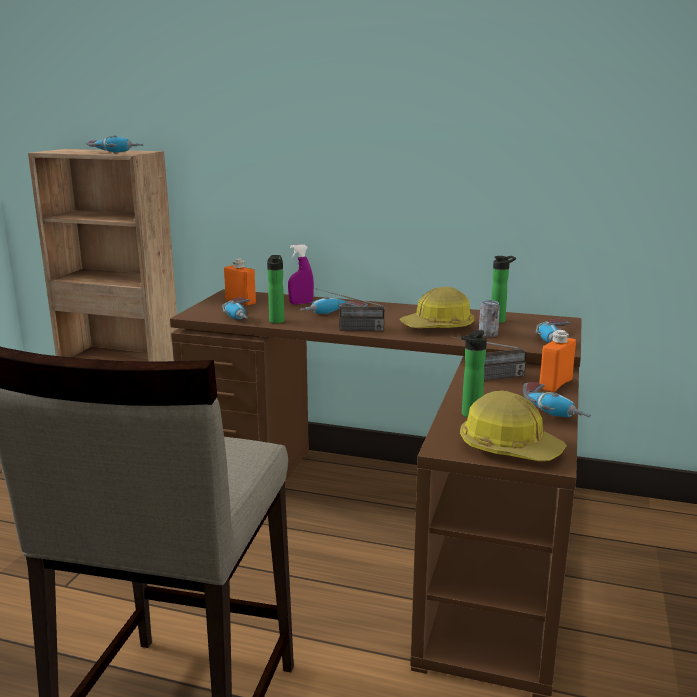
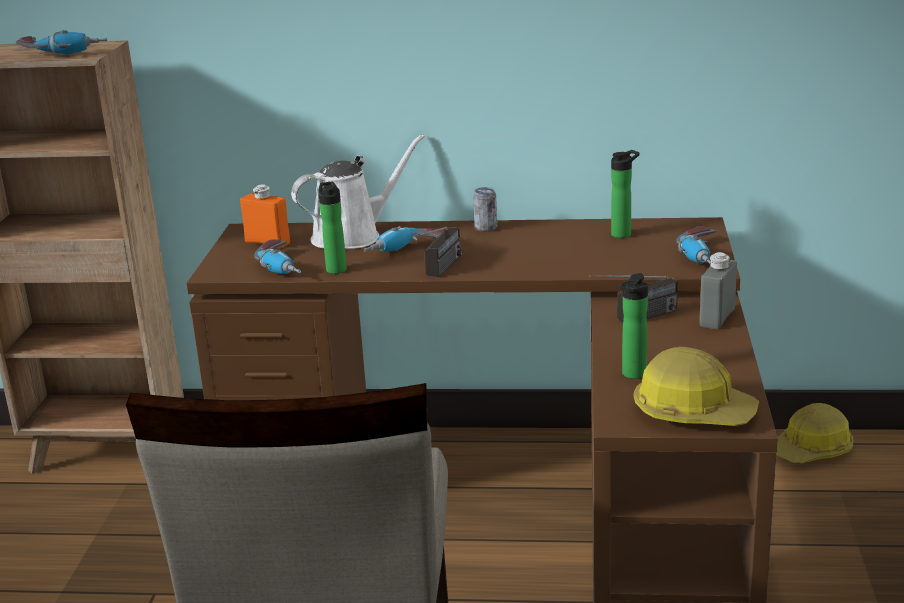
camera: 10 degrees left, 5 degrees up
(301, 303) = (352, 236): purple spray bottle -> white watering can
(349, 329) = (439, 271): radio -> radio turned 60 degrees counterclockwise
(438, 327) = (551, 254): hard hat -> hard hat (812, 450)
(488, 334) = (617, 258): can -> can (486, 228)
(553, 410) = (726, 355): power drill -> none
(555, 384) = (717, 318): orange bottle -> grey bottle

